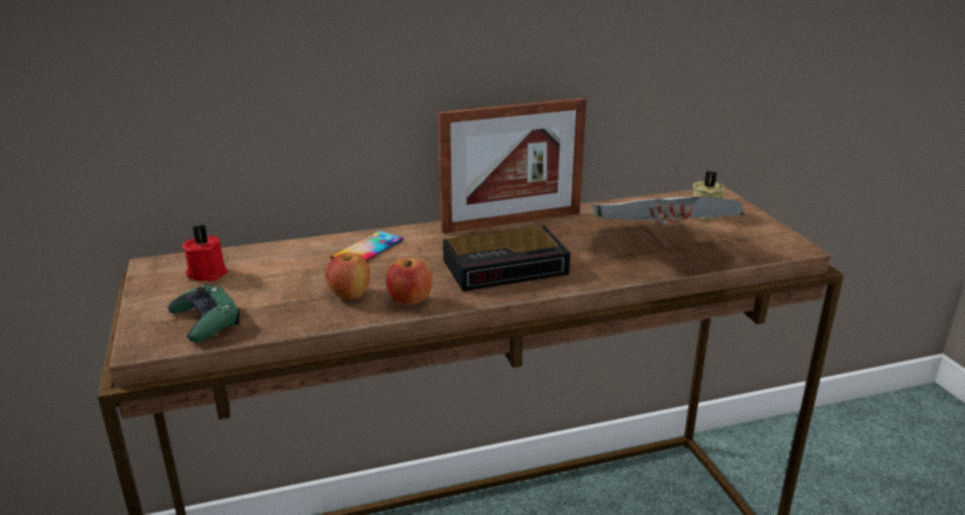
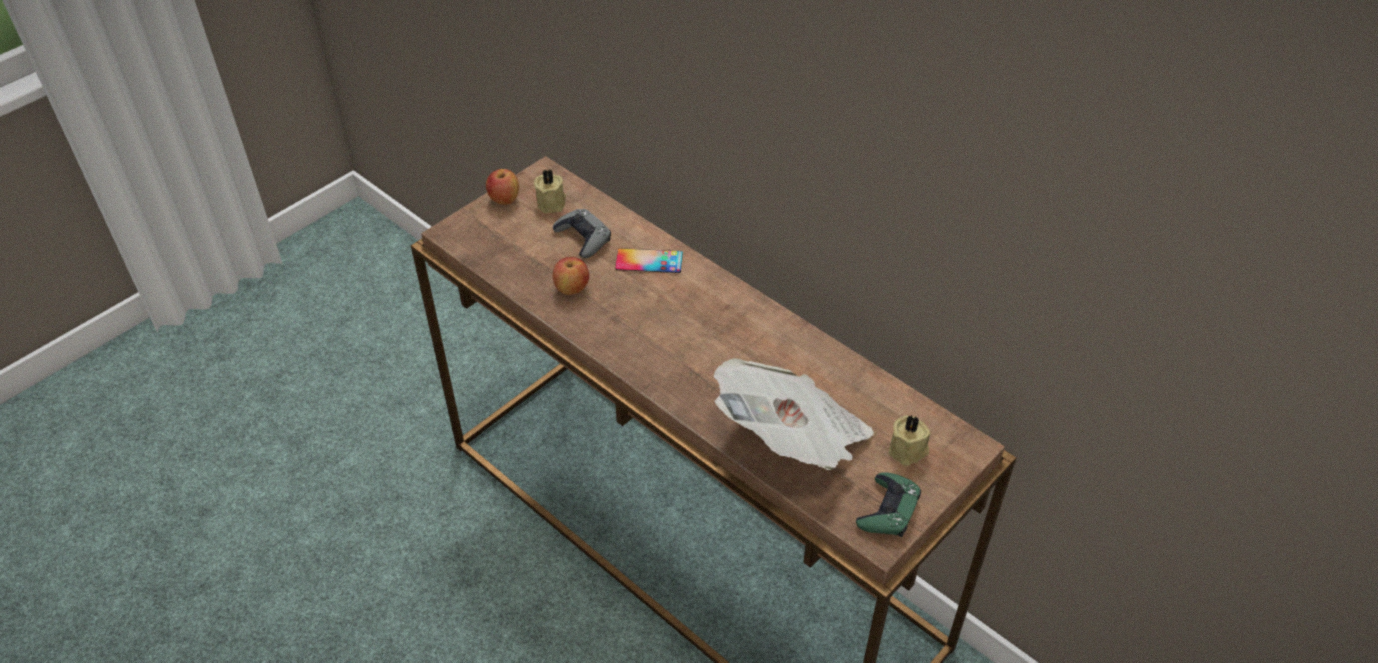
camera: 60 degrees right, 20 degrees up
(206, 320) = (493, 240): green game controller -> green game controller (888, 510)
(207, 272) = (552, 203): red candle -> beige candle
(285, 270) = (583, 238): none -> grey game controller
(409, 301) = (585, 323): apple -> apple (504, 199)
(508, 267) = (680, 353): alarm clock -> none
(512, 222) = (769, 321): picture frame -> none

